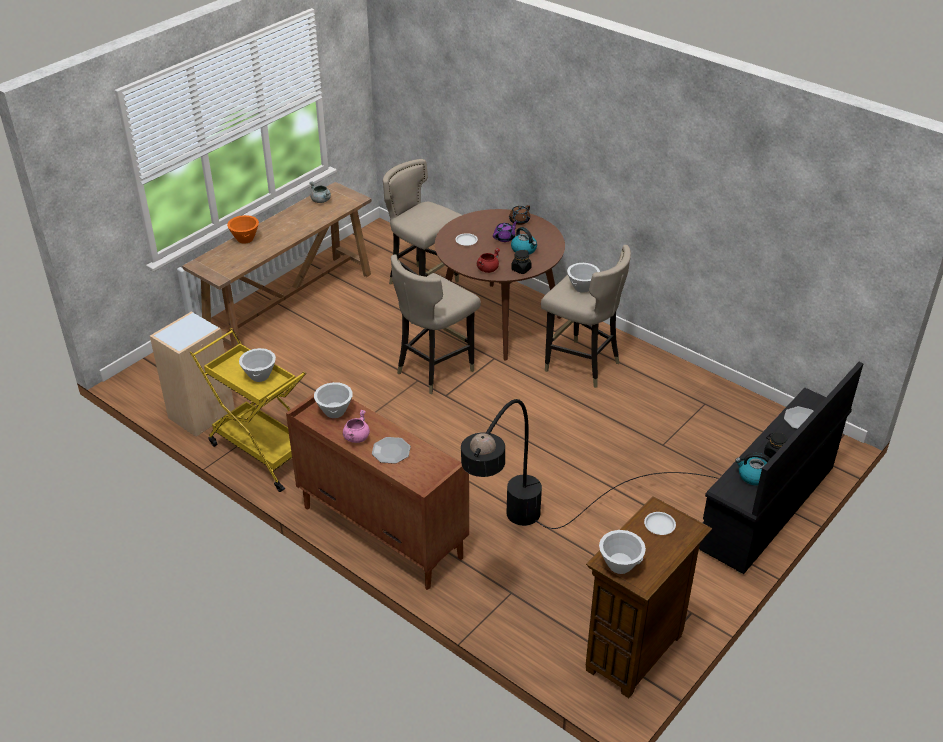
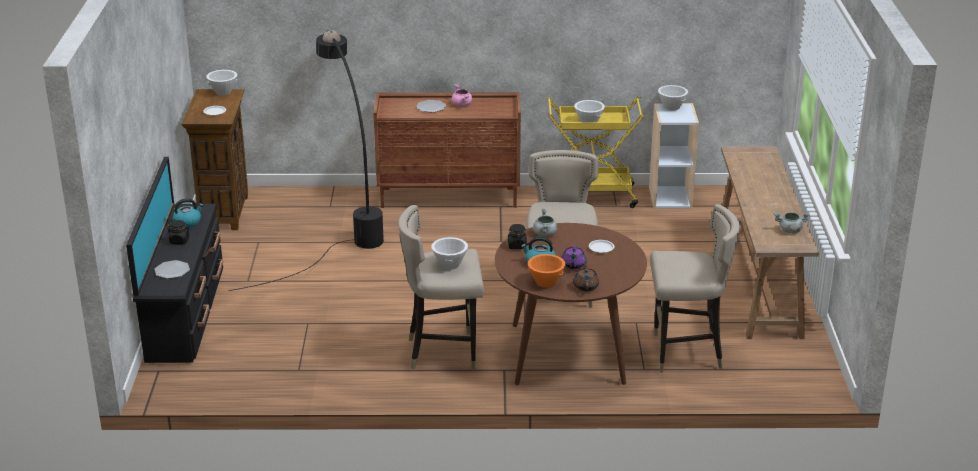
camera: 140 degrees right, 10 degrees down
(245, 239) = (776, 178): orange bowl -> orange bowl (546, 282)
(334, 412) = (496, 109): white bowl -> white bowl (672, 107)
(487, 269) = (545, 234): red cooking pot -> grey cooking pot

